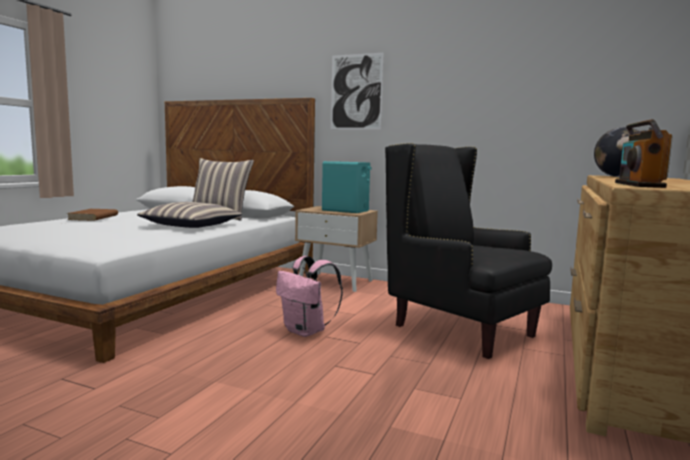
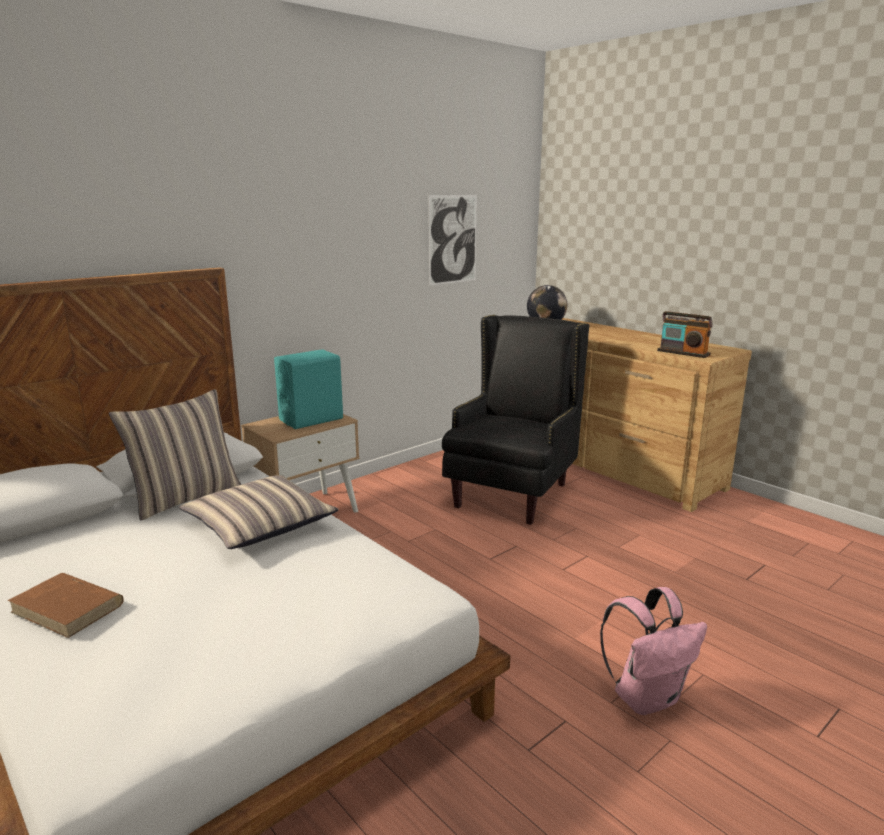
camera: 65 degrees left, 10 degrees up
(306, 331) = (469, 566): pink backpack -> pink backpack (647, 697)
(356, 92) = (273, 253): picture -> picture (453, 239)
(461, 330) = (512, 494): black armchair -> black armchair turned 135 degrees clockwise

